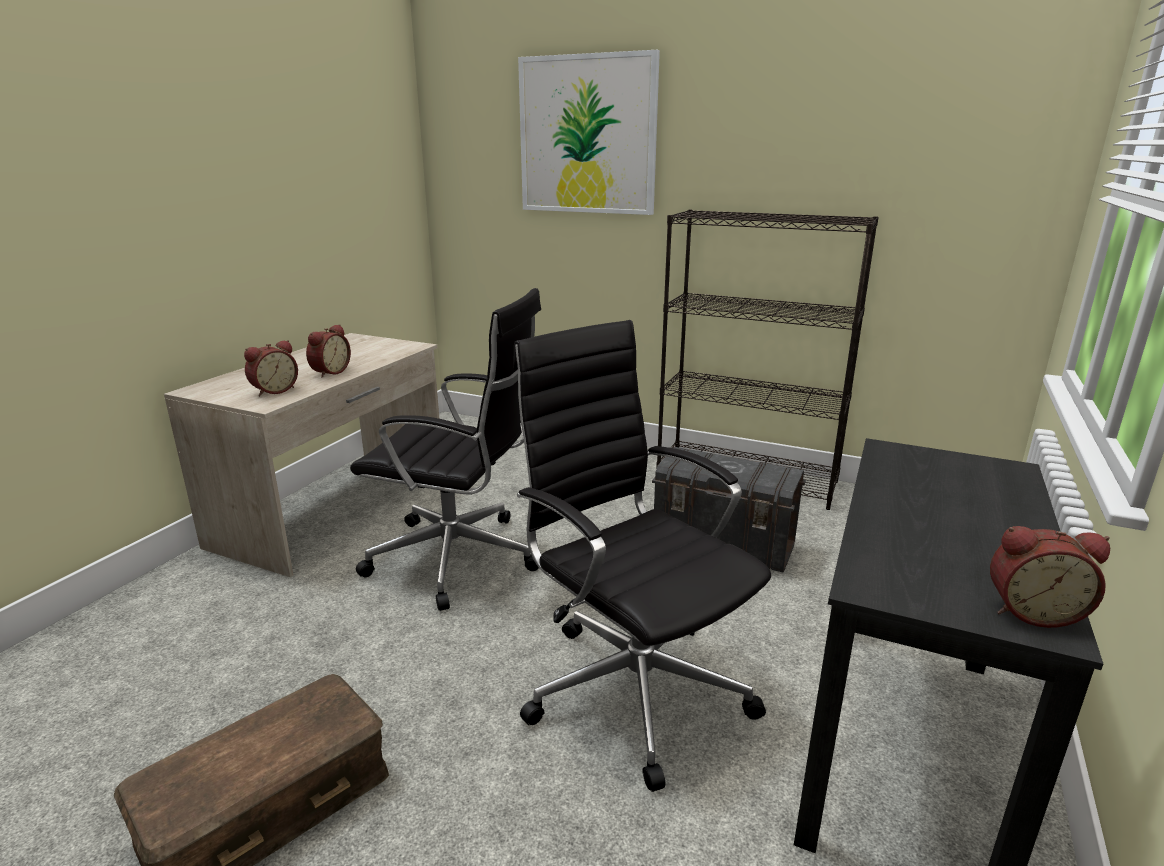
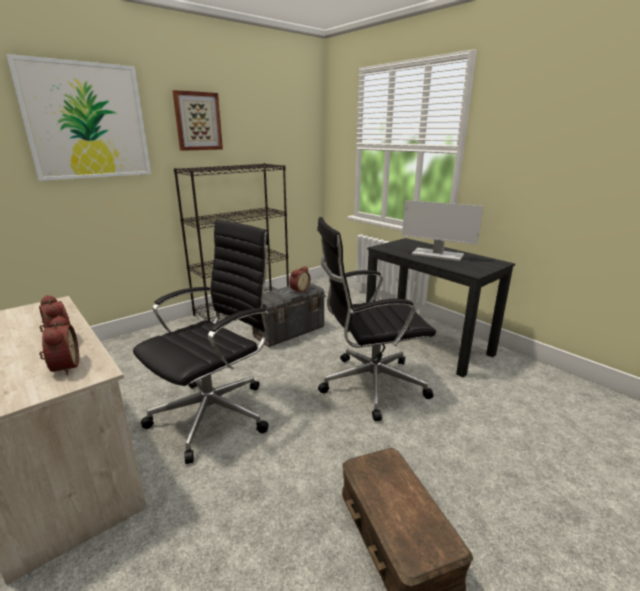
camera: 65 degrees left, 0 degrees up
(749, 131) = (198, 121): none -> picture
(949, 519) = (436, 255): none -> monitor
(1032, 611) = (491, 262): alarm clock -> alarm clock (299, 290)

